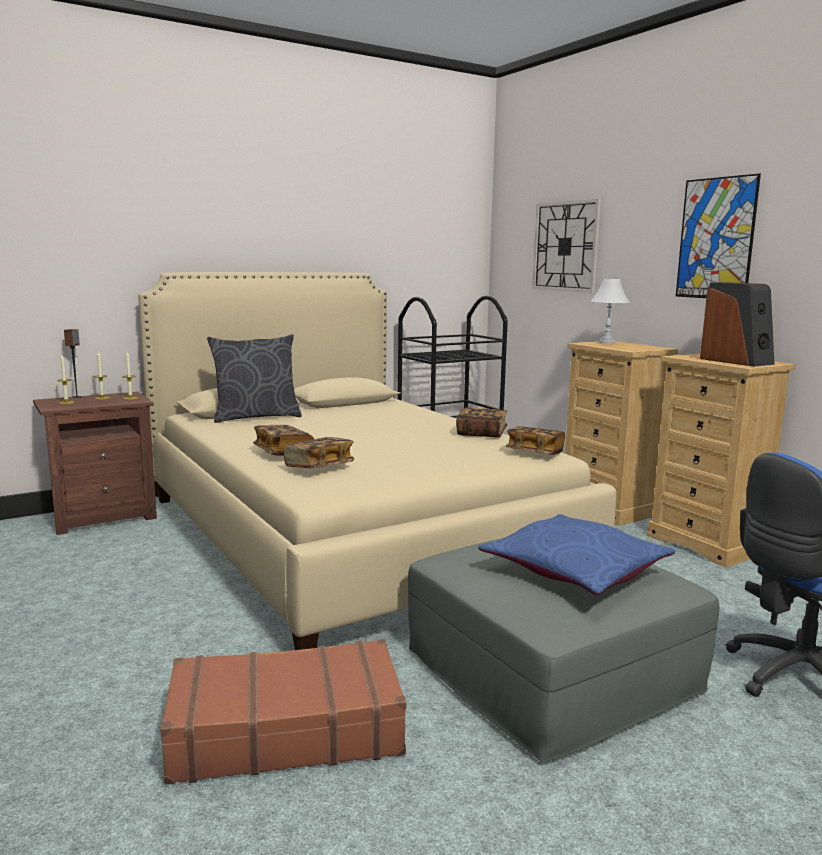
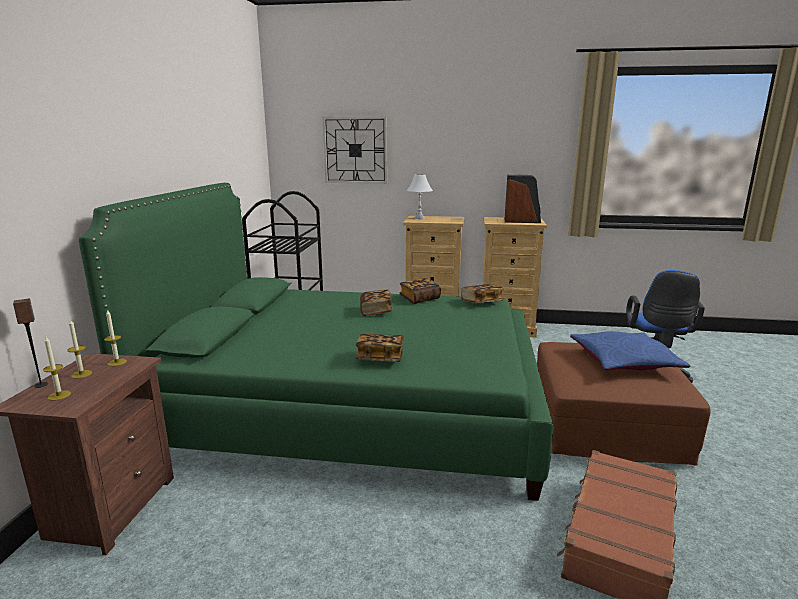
camera: 50 degrees left, 5 degrees up
(256, 417) = (241, 338): grey pillow -> none
(319, 467) = (441, 358): book -> book (376, 311)
(351, 533) = (353, 406): beige bed -> green bed
(550, 670) = (605, 424): grey ottoman -> brown ottoman
(716, 238) = (484, 147): picture -> none

